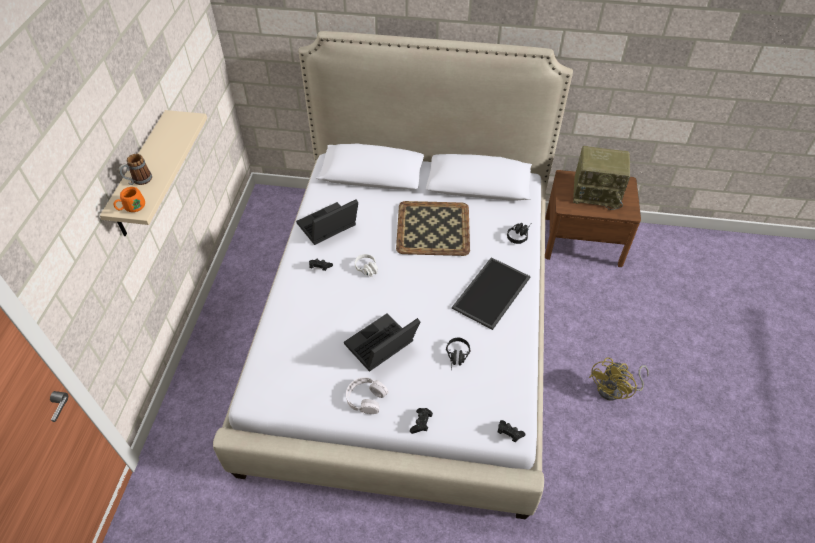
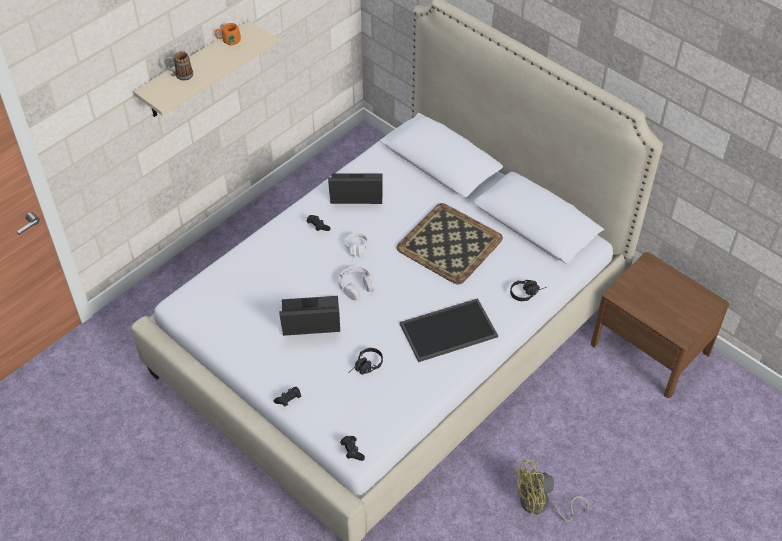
camera: 35 degrees right, 0 degrees up
(131, 208) = (158, 96): orange mug -> orange mug (228, 41)
(366, 398) = (263, 355): white headphones -> white headphones (356, 286)
(596, 193) = (666, 297): radio -> none

